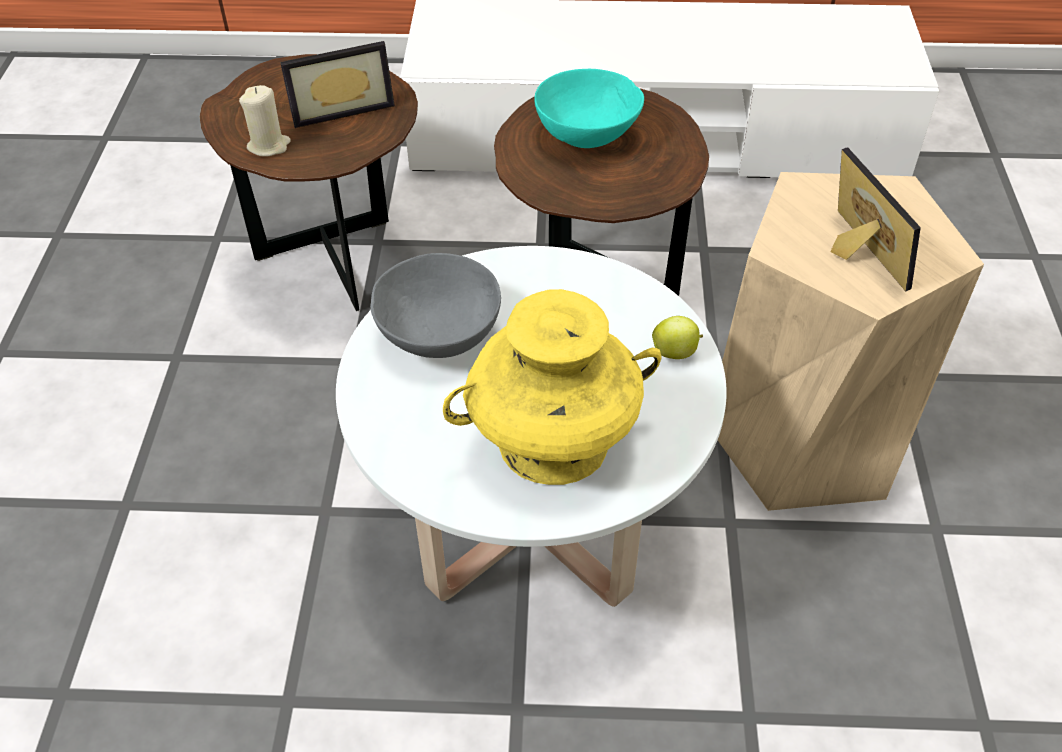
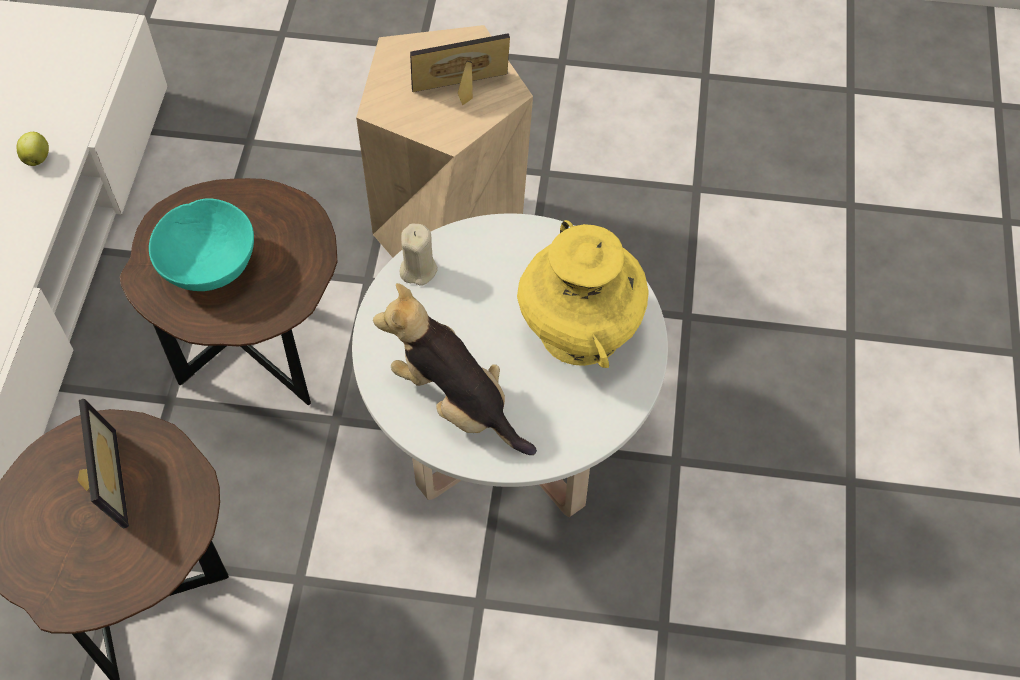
camera: 85 degrees left, 10 degrees up
(269, 145) = (153, 552): beige candle -> beige candle (418, 269)
(439, 335) = (456, 402): grey bowl -> plush toy
(675, 352) = (498, 240): apple -> apple (37, 158)

